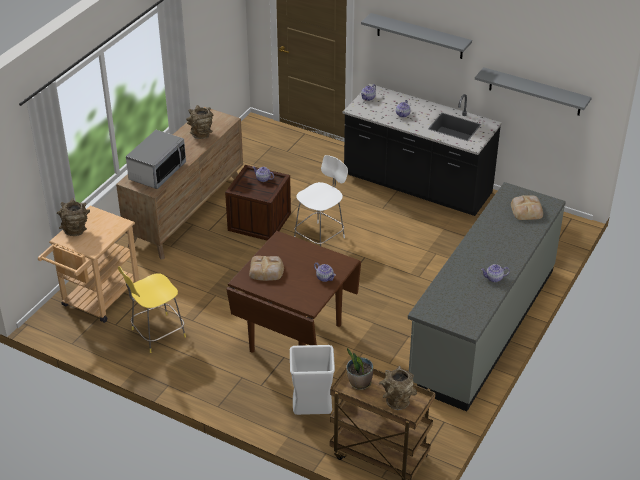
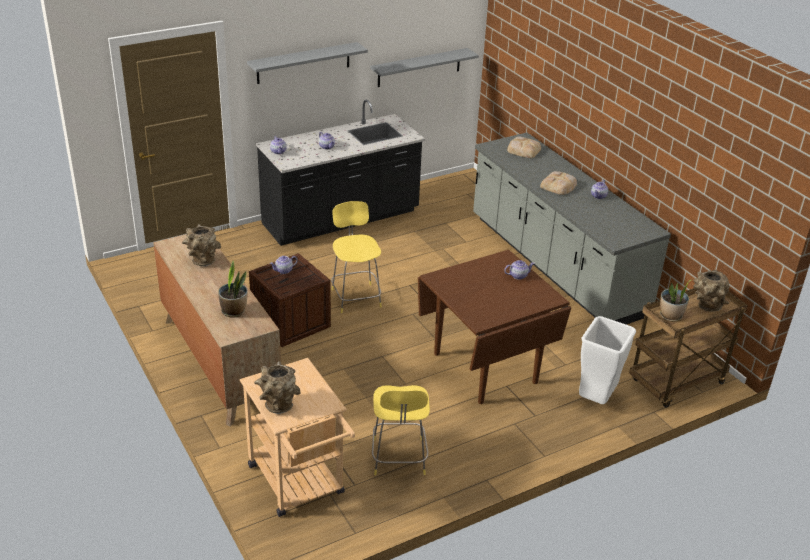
camera: 60 degrees left, 5 degrees down
(157, 172) = (234, 311): microwave -> potted plant
(267, 270) = (478, 303): bread -> bread (559, 186)
(320, 237) = (355, 297): white stool -> yellow stool

